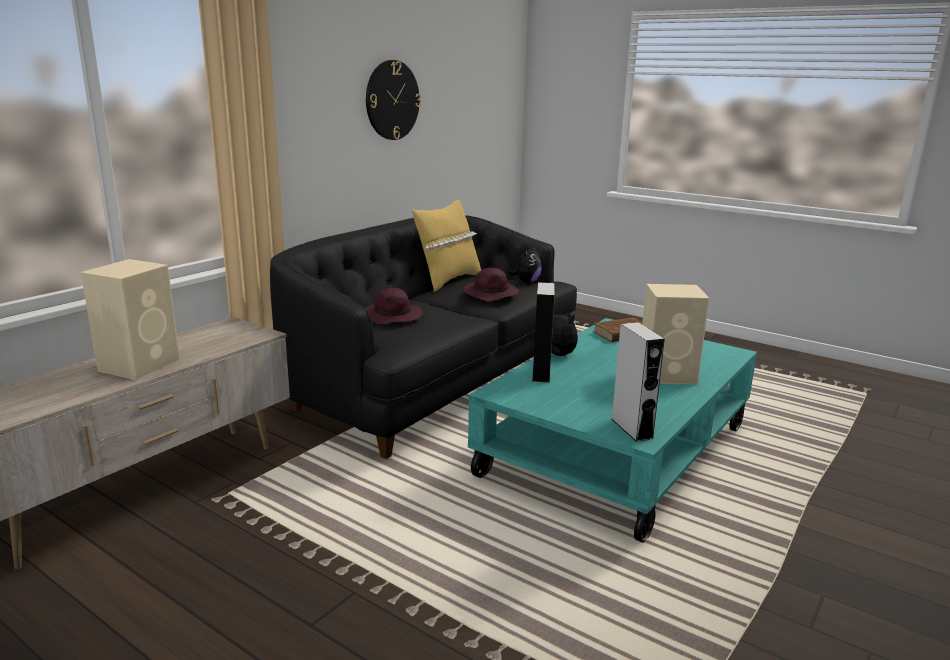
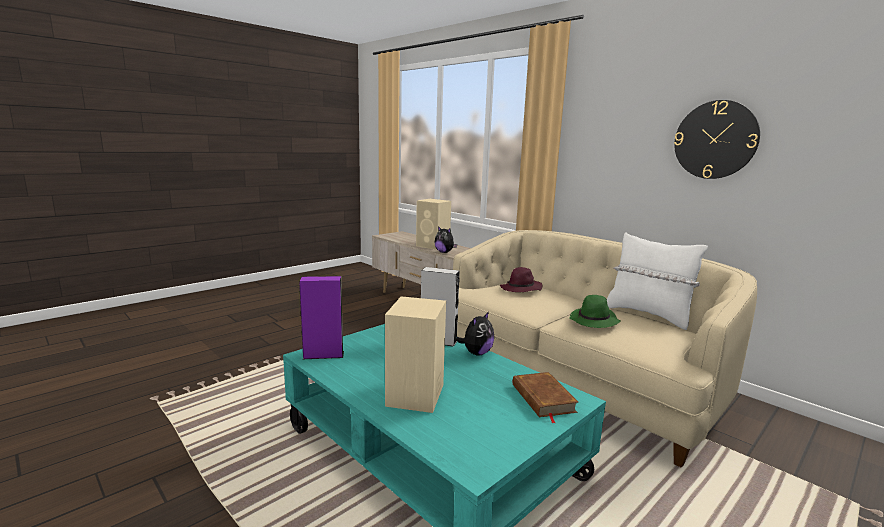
camera: 100 degrees right, 5 degrees down
(434, 383) = (572, 379): black sofa -> beige sofa
(448, 280) = (647, 315): yellow pillow -> white pillow
(491, 294) = (594, 321): purple hat -> green hat
(526, 282) = (664, 346): plush toy -> plush toy (444, 252)
(632, 428) = (323, 355): grey speaker -> purple speaker

